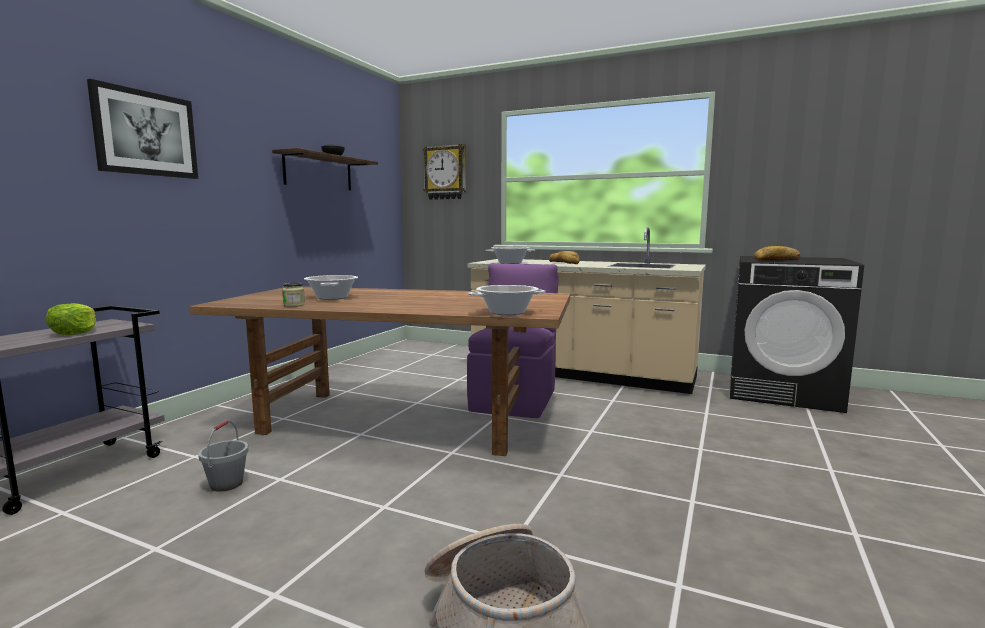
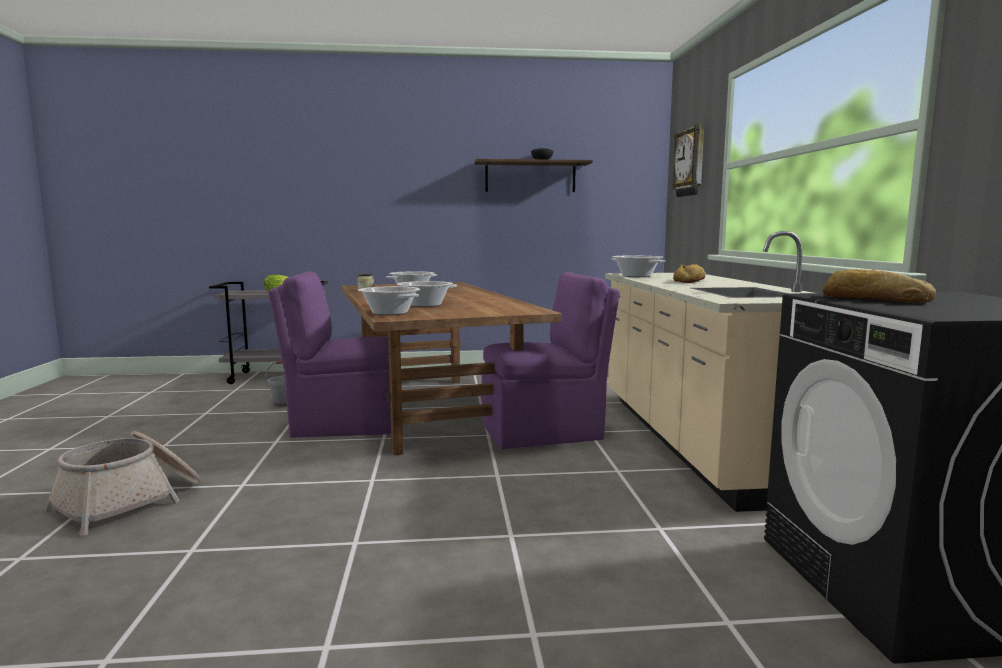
camera: 60 degrees right, 0 degrees up
(146, 133) = (362, 163): picture -> none
(378, 462) = (344, 424): none -> purple chair
(466, 304) = (425, 305): none -> cooking pot

